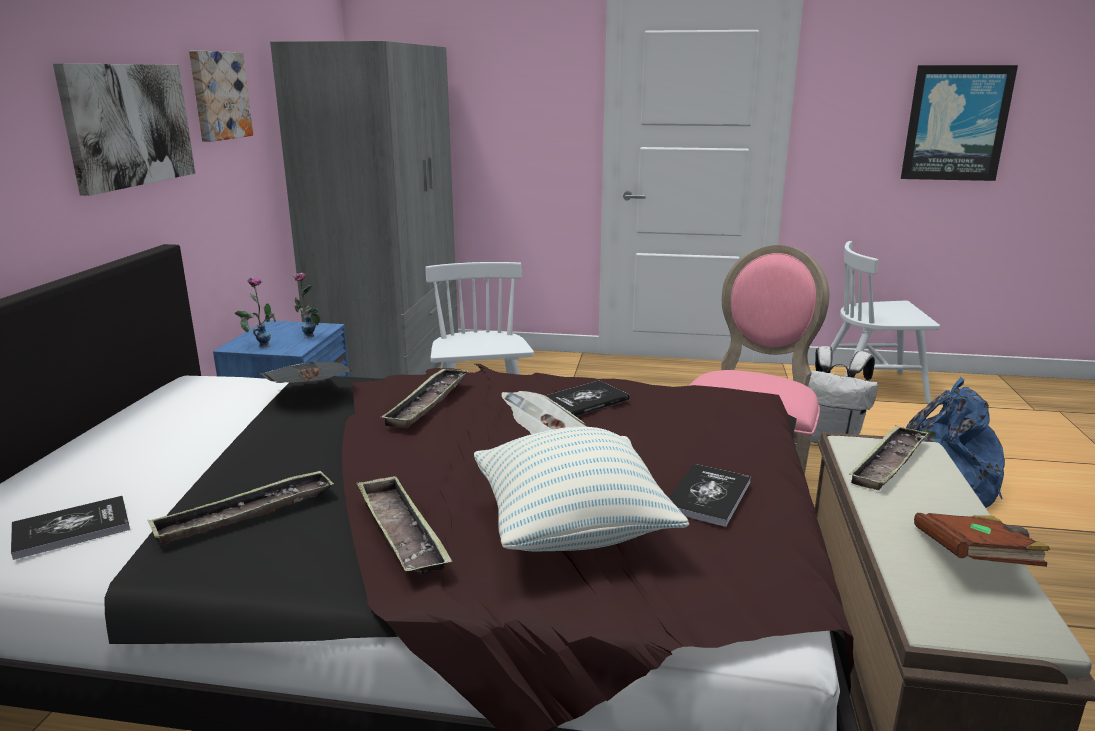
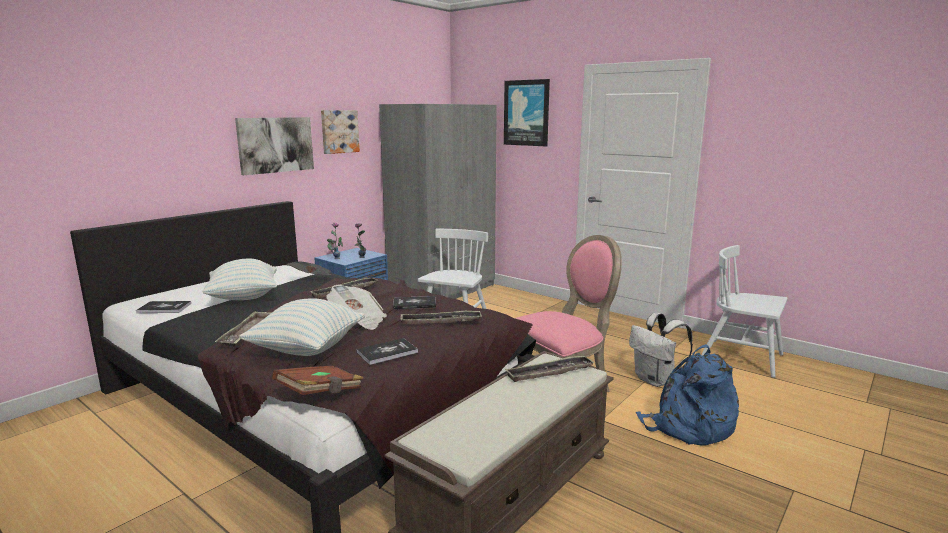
camera: 30 degrees right, 5 degrees down
(228, 459) = (244, 297): none -> pillow
(246, 514) = (217, 316): tray -> tray (440, 321)
(956, 123) = (829, 162): picture -> picture (526, 113)
(974, 559) = (500, 423): brown book -> brown book (321, 394)

